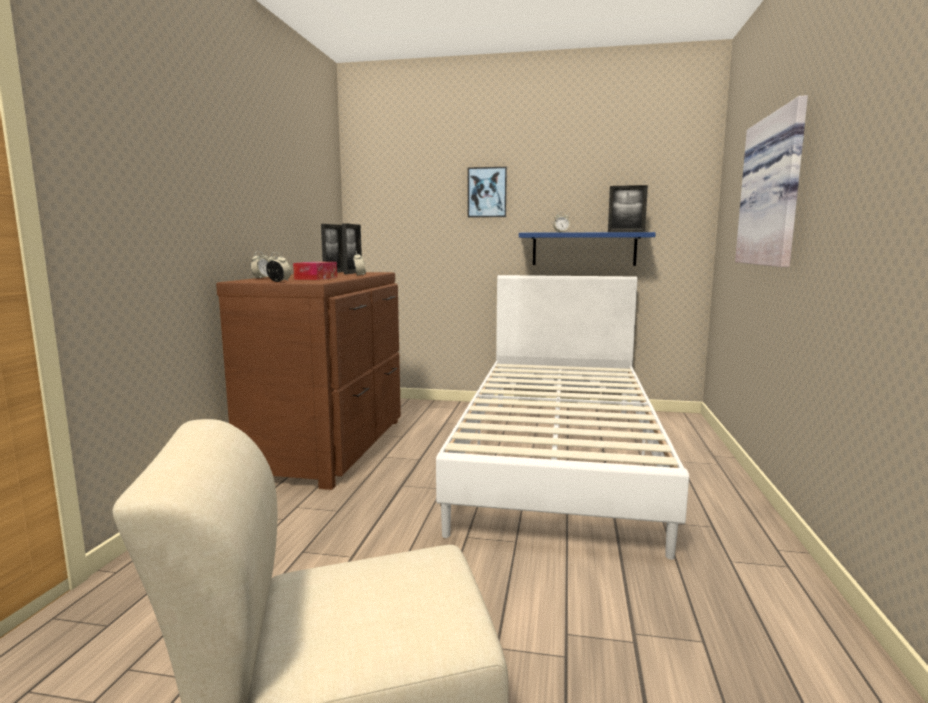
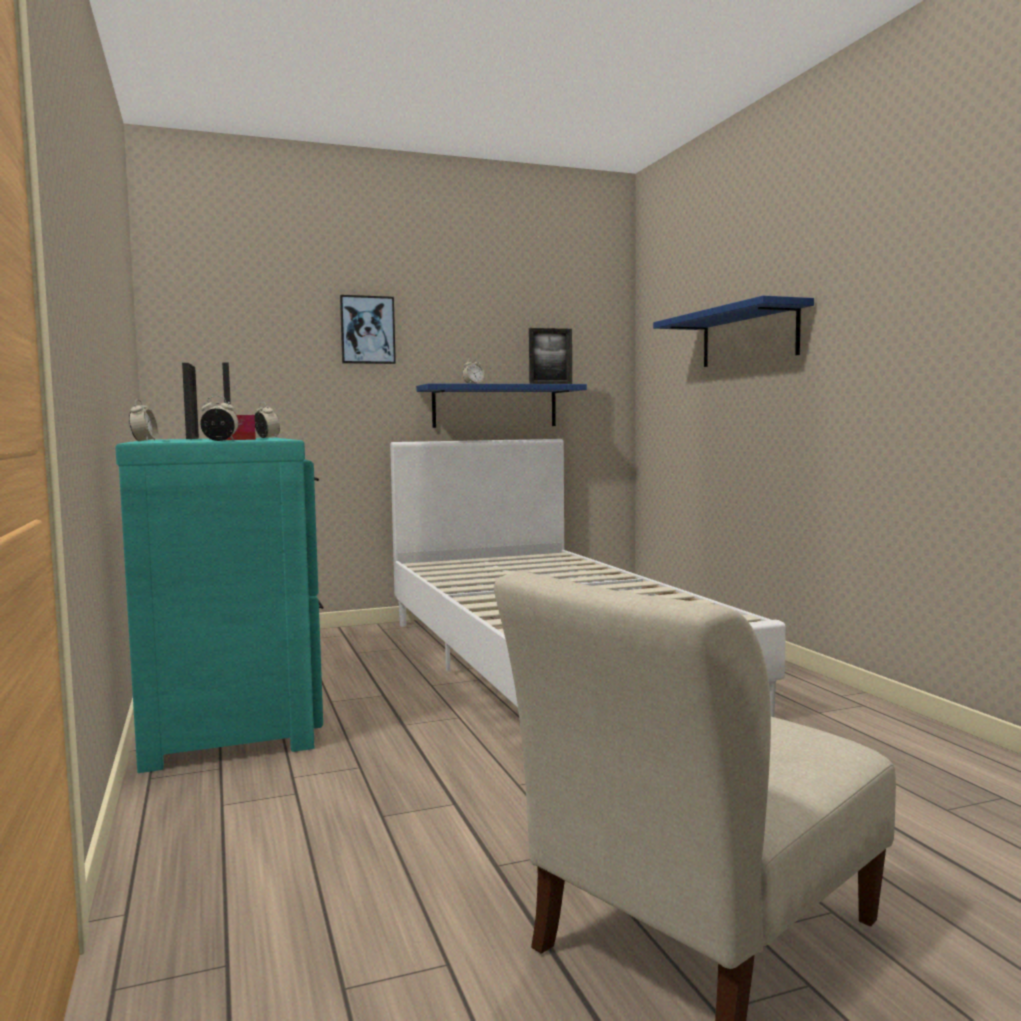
camera: 30 degrees left, 5 degrees down
(331, 447) = (232, 706): brown dresser -> turquoise dresser
(775, 191) = (748, 336): picture -> blue shelf

